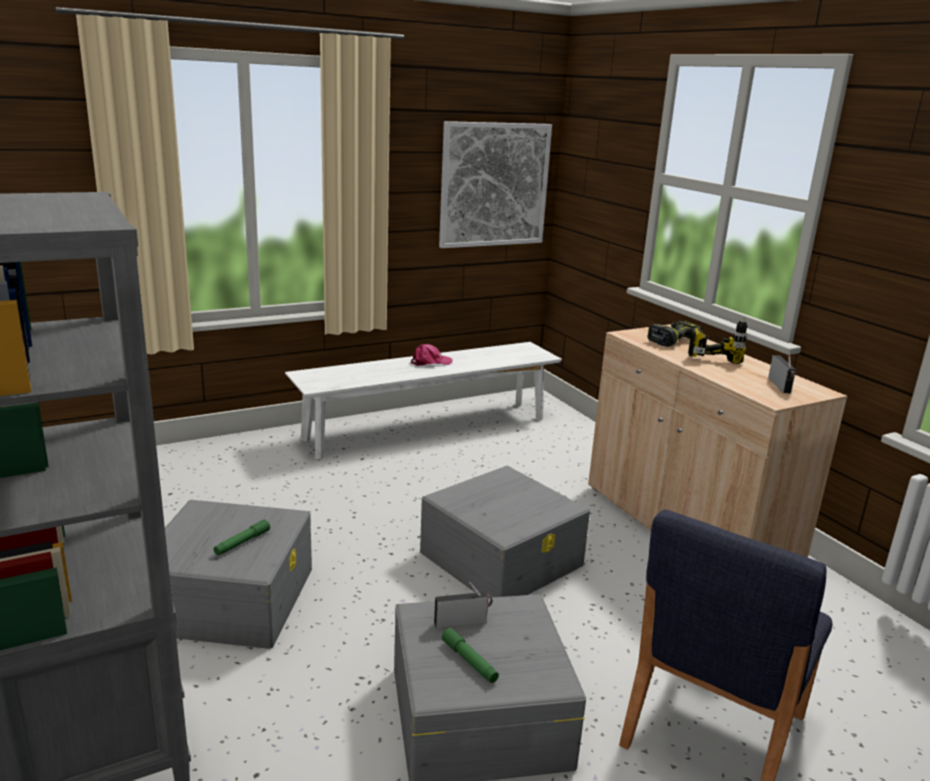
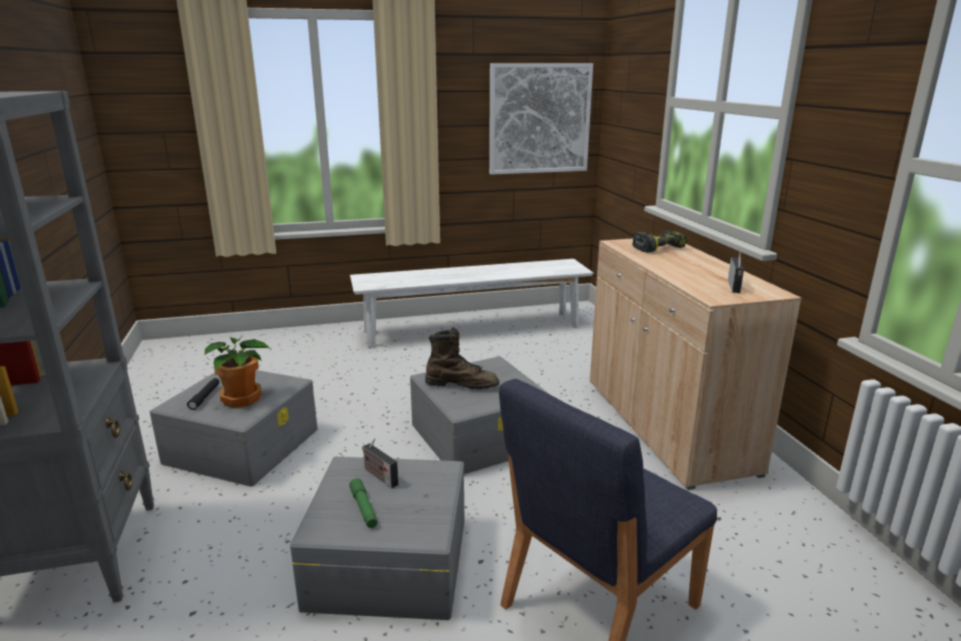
camera: 15 degrees right, 0 degrees up
(191, 545) = (205, 397): none -> black flashlight
(242, 543) = (243, 399): green flashlight -> potted plant
(430, 362) = (474, 271): pink cap -> none
(462, 621) = (379, 476): radio -> radio turned 135 degrees counterclockwise
(487, 503) = (462, 384): none -> brown boot
(713, 355) = (688, 260): power drill -> none

